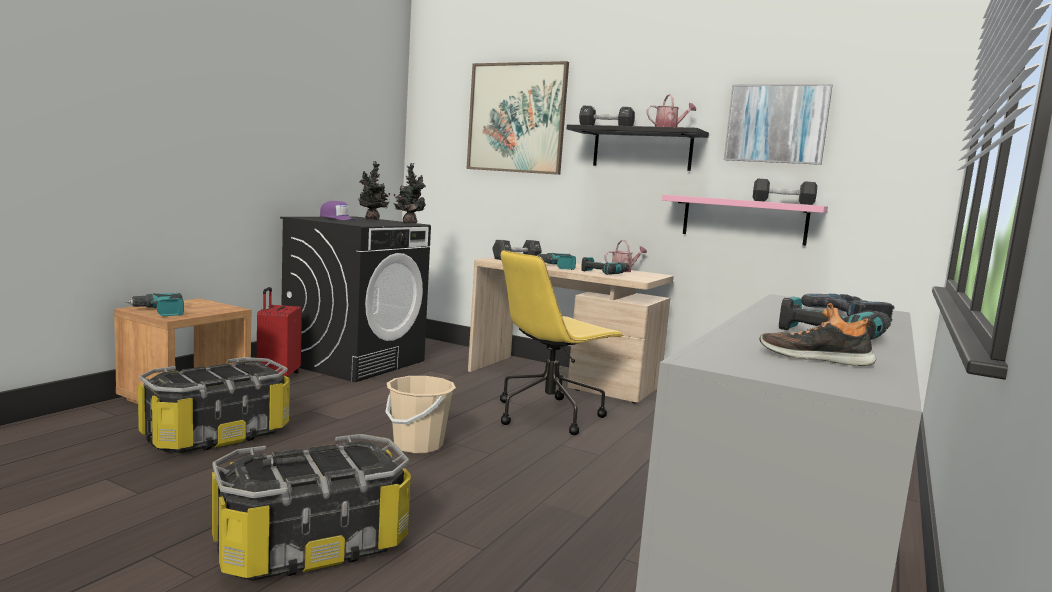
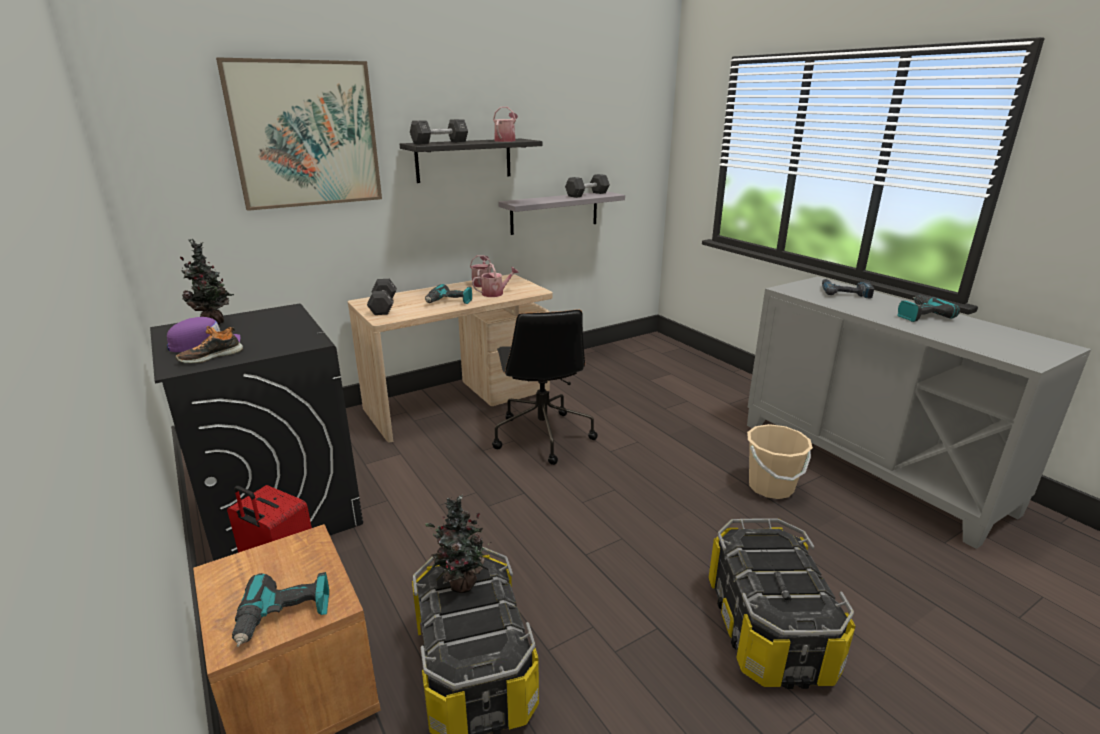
camera: 60 degrees left, 15 degrees up
(409, 223) = (281, 311): potted plant -> potted plant (459, 584)
(418, 445) = (577, 523): beige bucket -> beige bucket (770, 487)
(549, 414) = (542, 435): yellow office chair -> black office chair
(604, 273) = (495, 293): power drill -> watering can
(744, 220) = (554, 212): pink shelf -> grey shelf
(776, 124) = (569, 127): picture -> none
(814, 358) = (994, 336): shoe -> shoe (211, 356)

